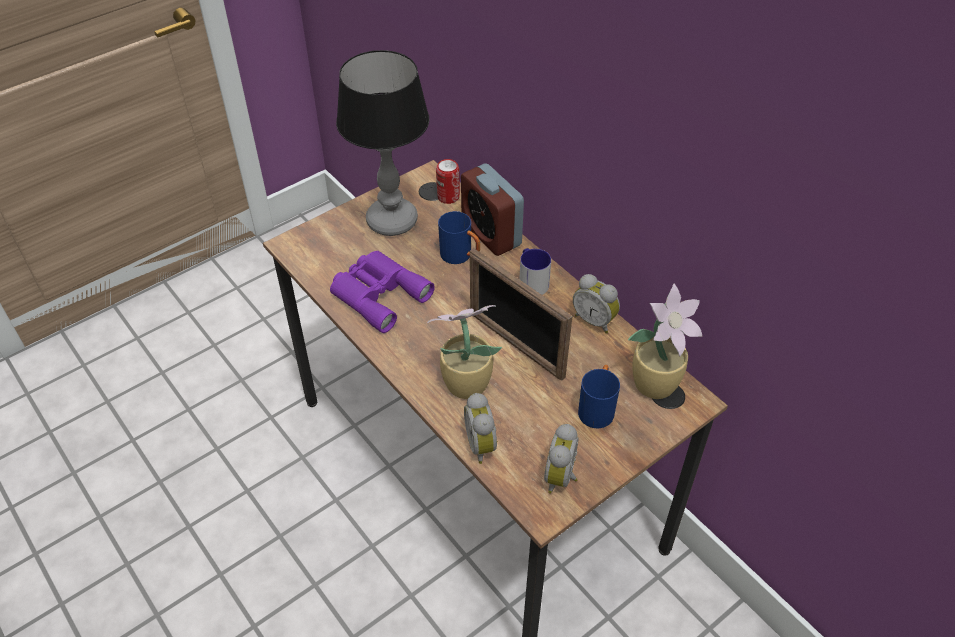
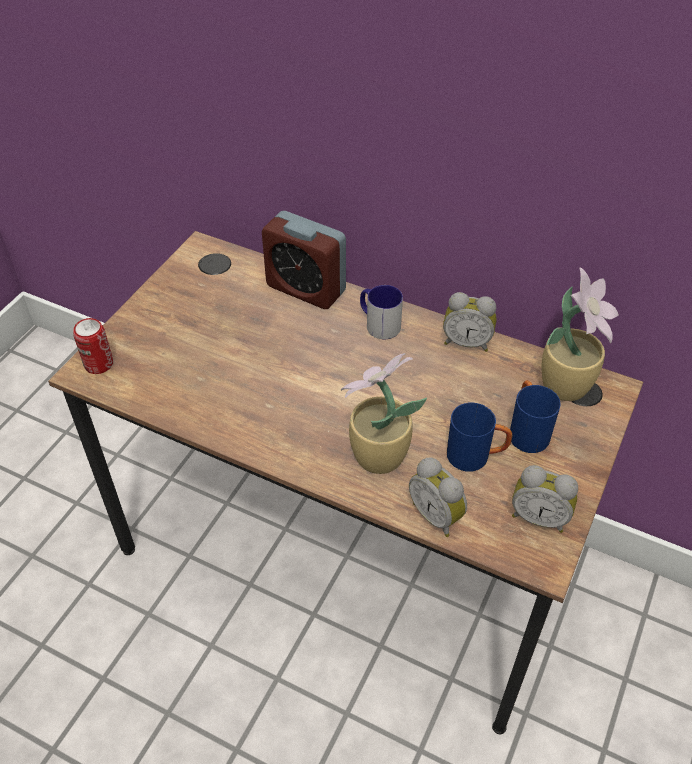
camera: 25 degrees left, 0 degrees up
(378, 294) = (221, 392): purple binoculars -> none
(391, 221) = (188, 309): table lamp -> none
(448, 197) = (236, 264): can -> can (98, 364)
(461, 256) = (288, 322): blue mug -> blue mug (476, 456)
(515, 344) = (403, 395): picture frame -> none
(562, 477) = (539, 516): alarm clock -> alarm clock turned 60 degrees counterclockwise

